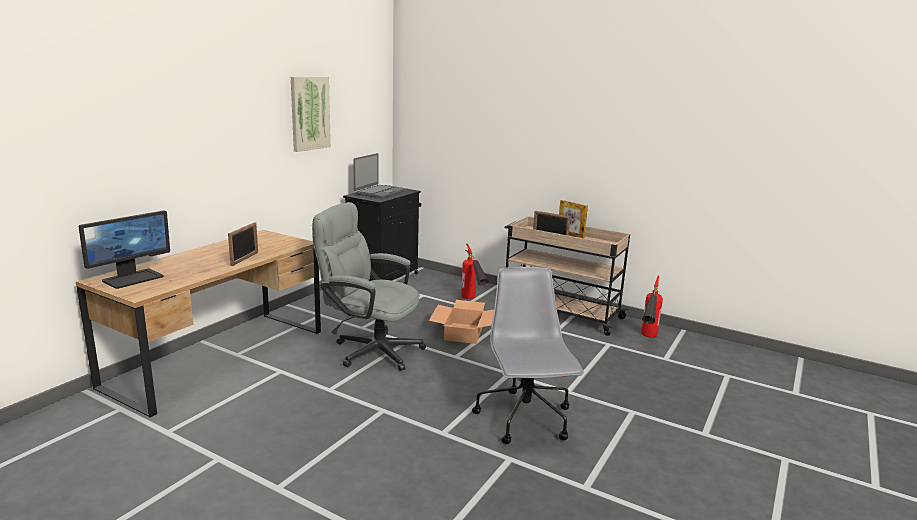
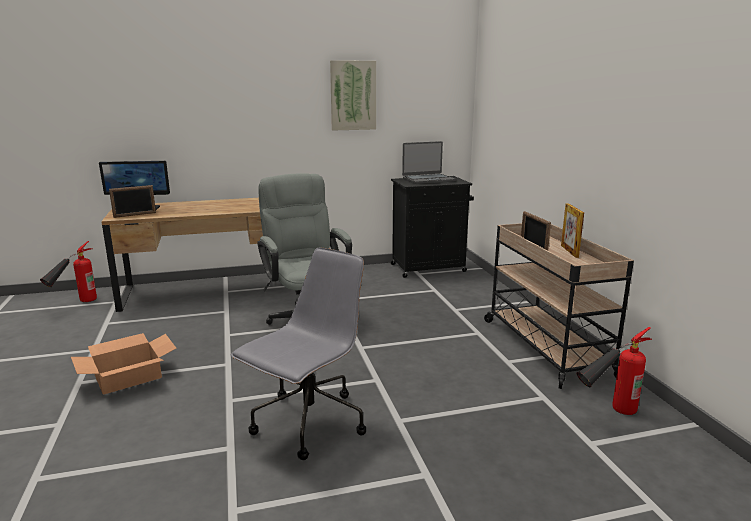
camera: 45 degrees right, 0 degrees up
(245, 259) = (223, 210): picture frame -> picture frame (135, 215)
(463, 333) = (406, 331): cardboard box -> cardboard box (128, 377)
(473, 301) = (471, 308): fire extinguisher -> fire extinguisher (75, 304)

